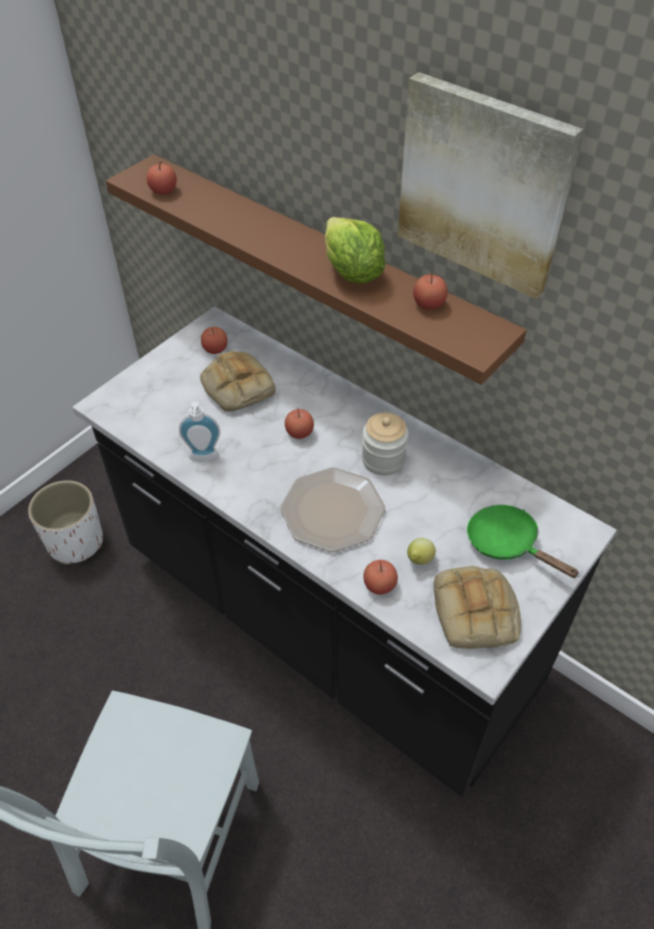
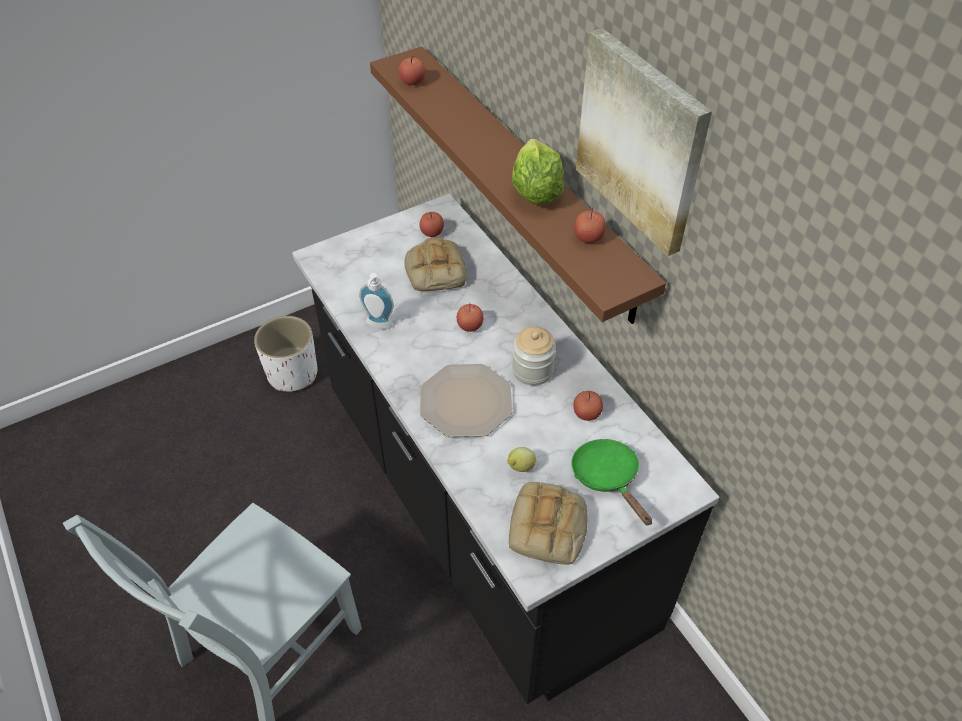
camera: 20 degrees right, 0 degrees up
(379, 585) = (475, 478): apple -> apple (586, 413)

